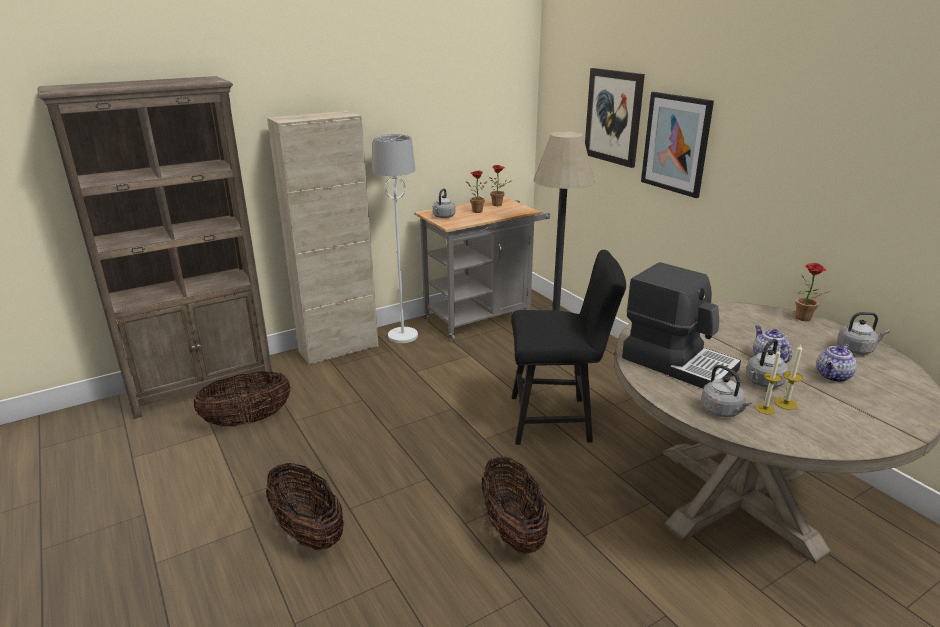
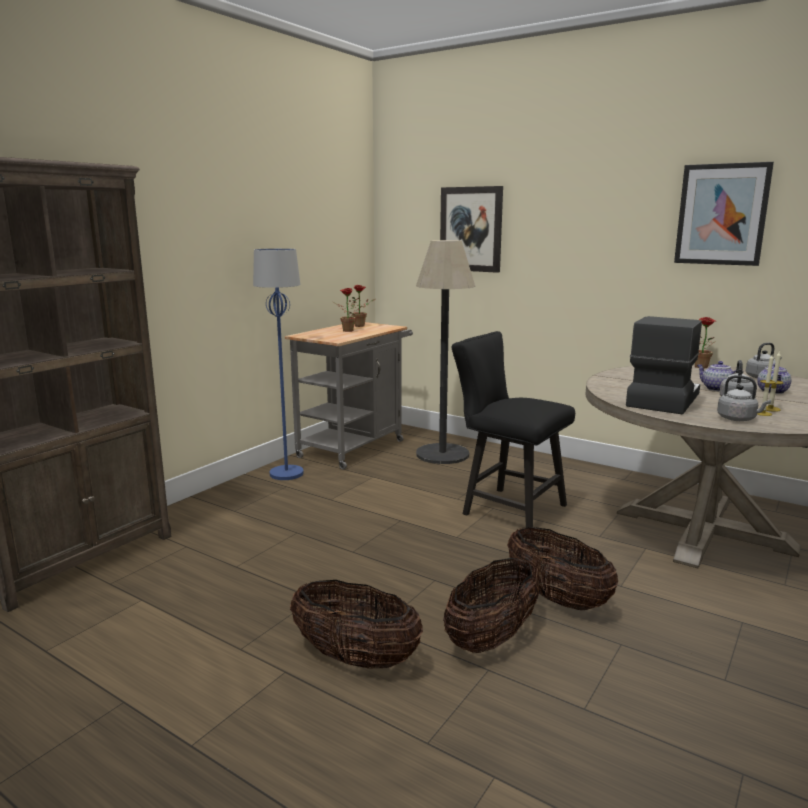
camera: 25 degrees left, 10 degrees down
(248, 420) = (176, 578): basket -> basket (492, 637)
(338, 349) = (224, 496): beige cabinet -> none
(403, 336) = (286, 473): white floor lamp -> blue floor lamp
(443, 217) = (321, 336): grey kettle -> none
(557, 420) = (507, 508): black chair -> black chair turned 120 degrees counterclockwise
(676, 143) = (544, 243): picture -> picture (721, 214)
(678, 363) = (661, 400): coffee machine -> coffee machine turned 75 degrees counterclockwise

